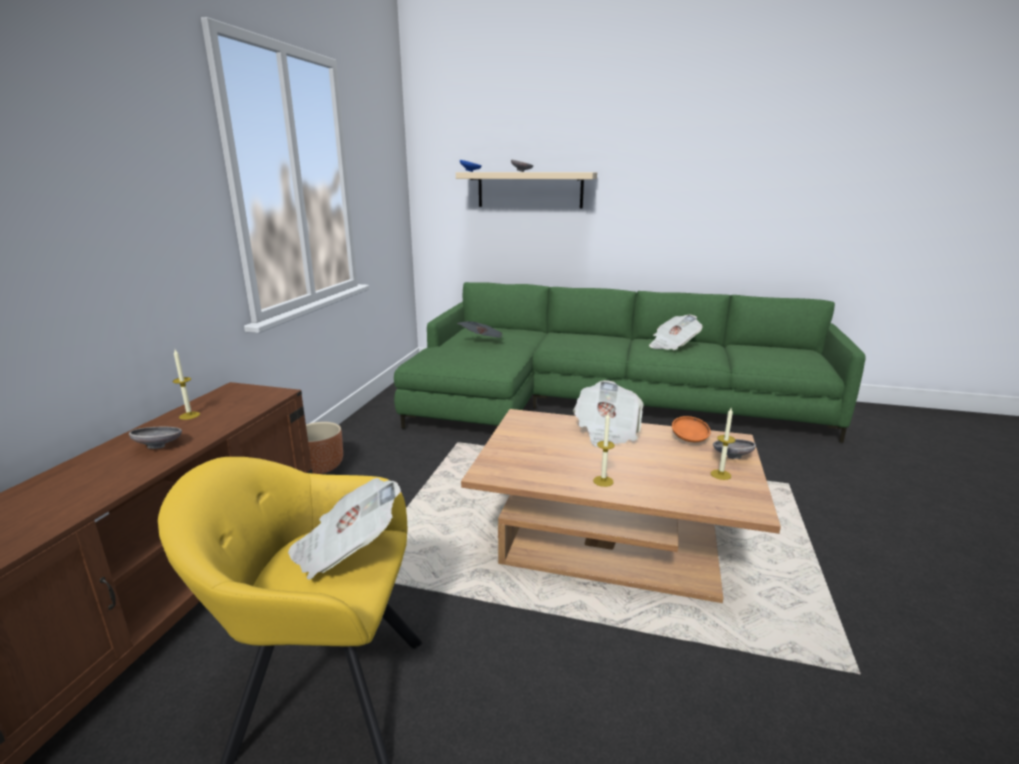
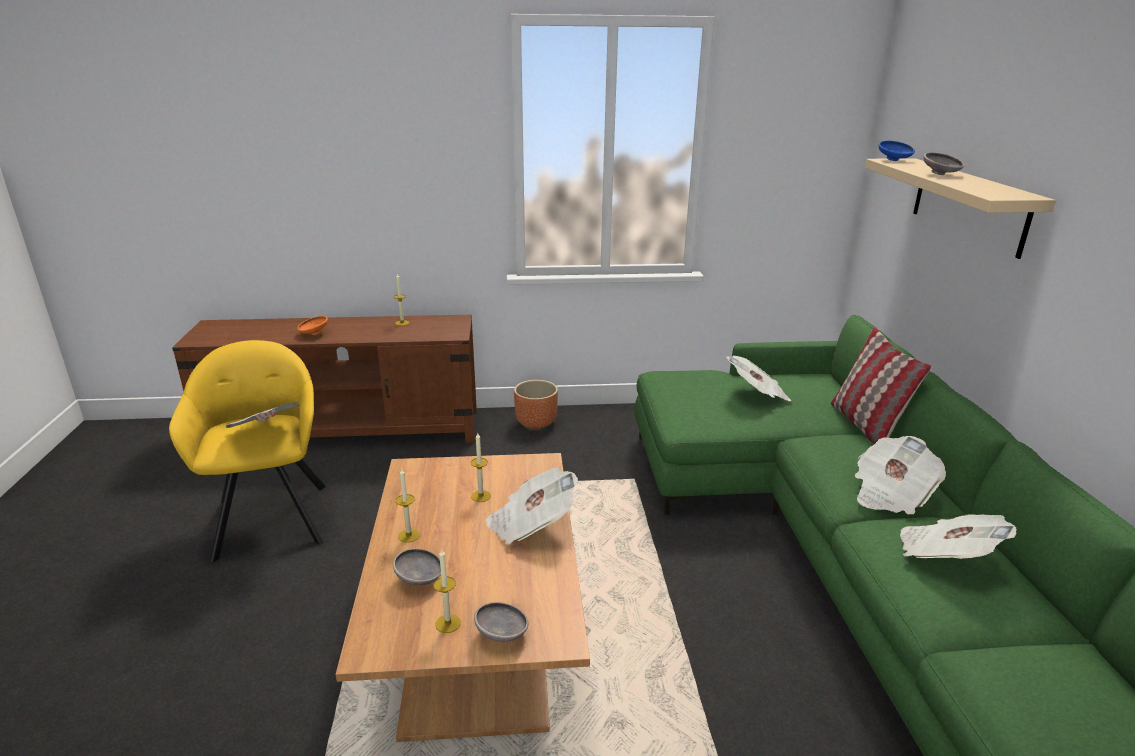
camera: 70 degrees right, 5 degrees up
(160, 446) = (352, 331): grey bowl -> grey bowl (420, 579)
(540, 332) = (866, 425): none -> pillow
(557, 445) = (481, 496): none -> candle
(614, 343) = (890, 494): none -> newspaper
(689, 440) = (537, 593): orange bowl -> orange bowl (313, 333)

